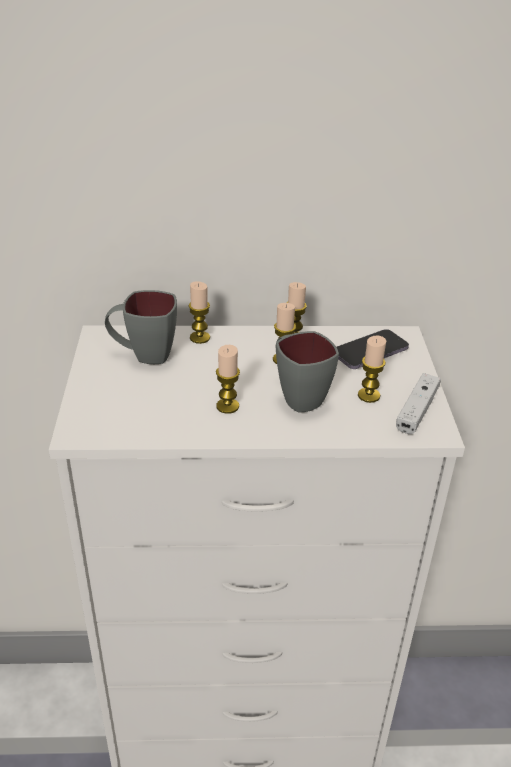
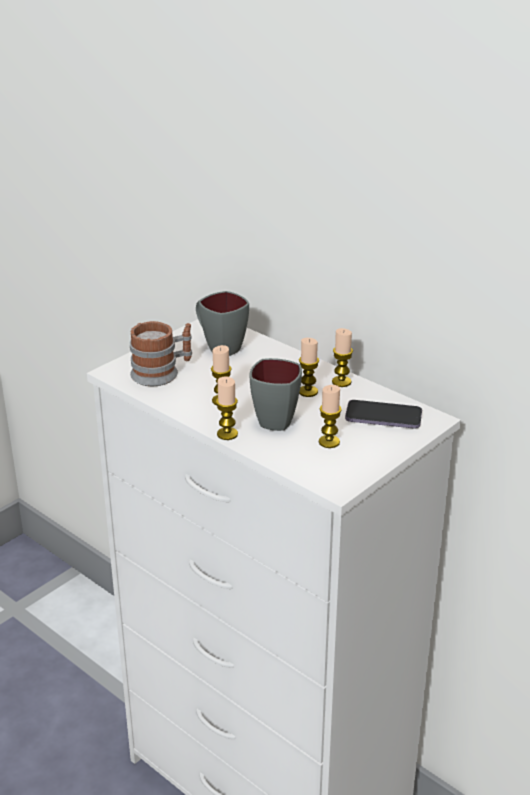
camera: 45 degrees right, 5 degrees down
(130, 408) = (162, 373): none -> mug
(200, 338) = (273, 352): candle -> candle (227, 434)
(417, 410) = (348, 468): white game controller -> none

